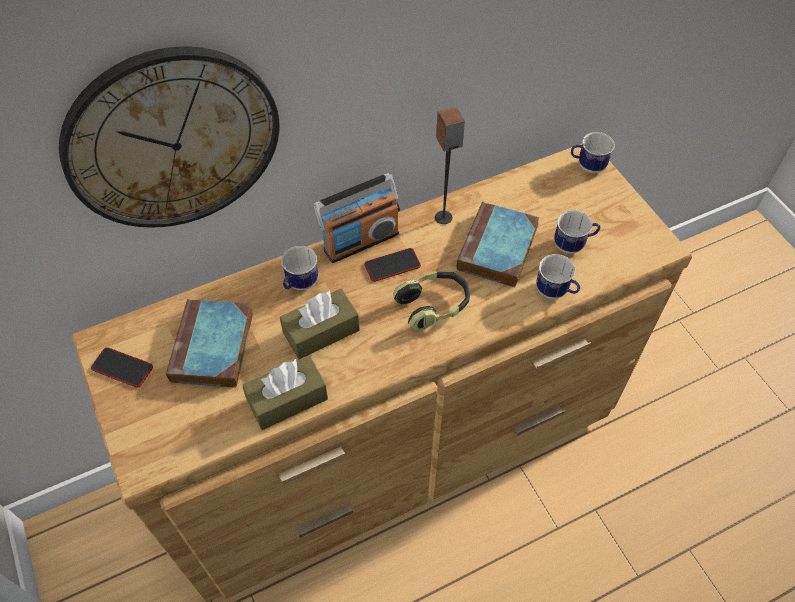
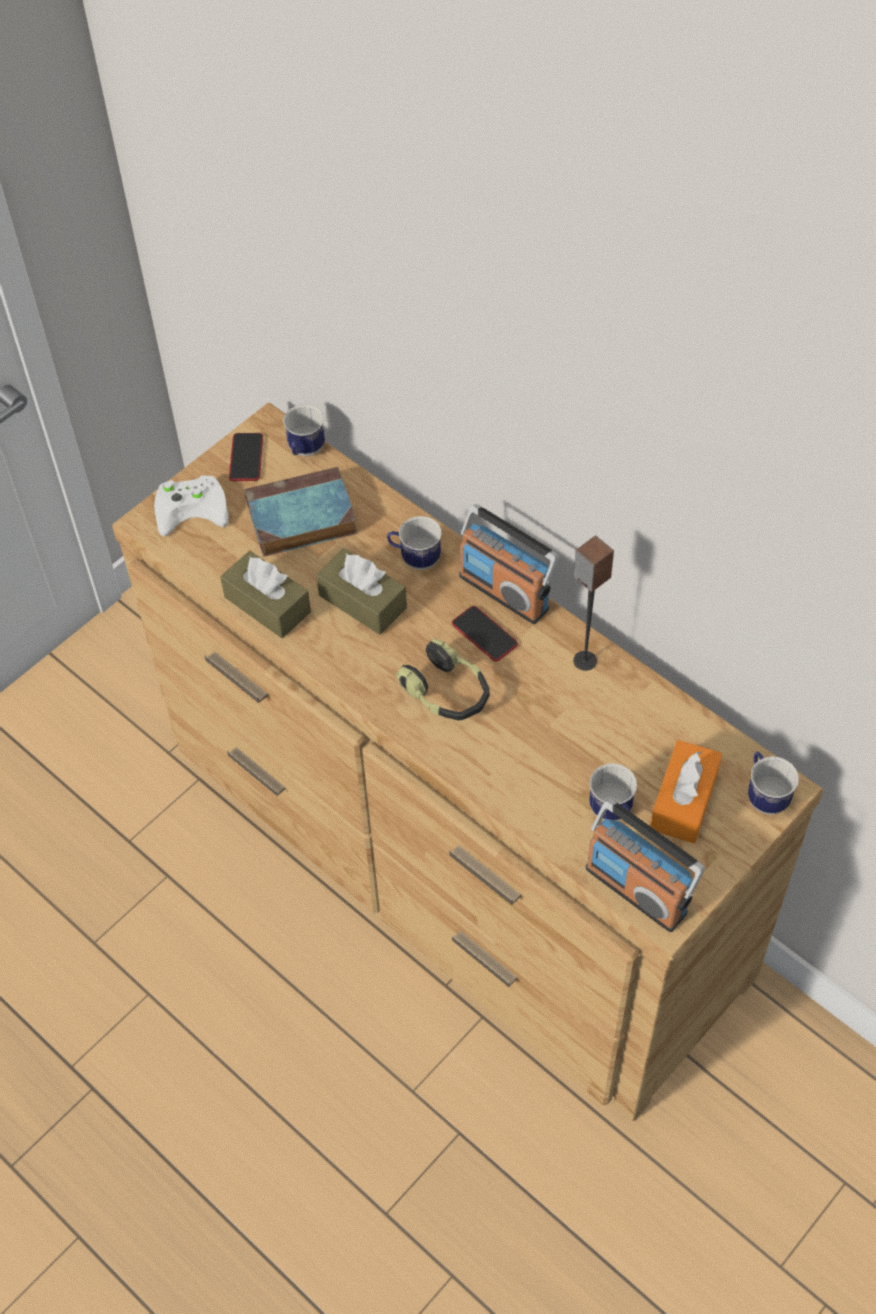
camera: 70 degrees right, 0 degrees up
(148, 425) = (193, 506): none -> white game controller
(173, 140) = (390, 326): wall clock -> none
(497, 250) = (561, 732): book -> none
(555, 292) = (526, 812): mug -> mug (304, 451)
(577, 206) = (684, 800): none -> orange tissue box
(637, 253) = (637, 889): none -> radio

